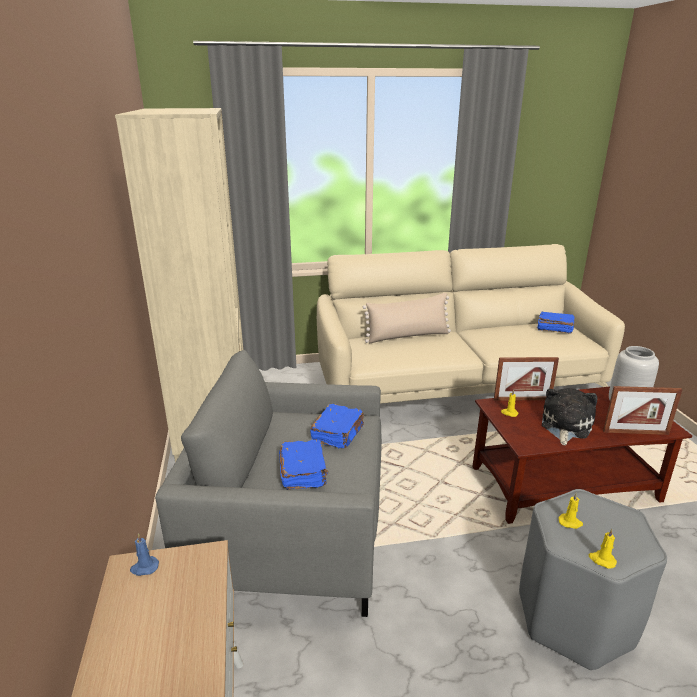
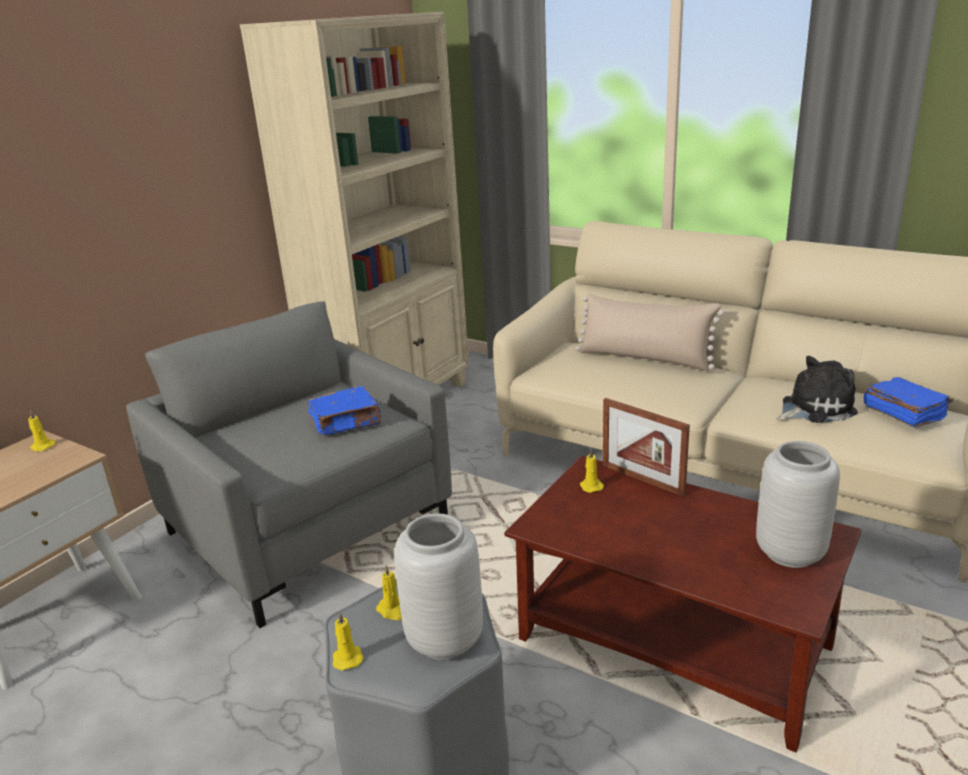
camera: 45 degrees right, 0 degrees up
(144, 567) = (42, 446): blue candle -> yellow candle
(303, 473) = (259, 441): blue book -> none
(565, 426) = (633, 531): plush toy -> plush toy (814, 408)
(617, 521) = (444, 640): none -> grey vase
(635, 432) = (724, 587): picture frame -> none

